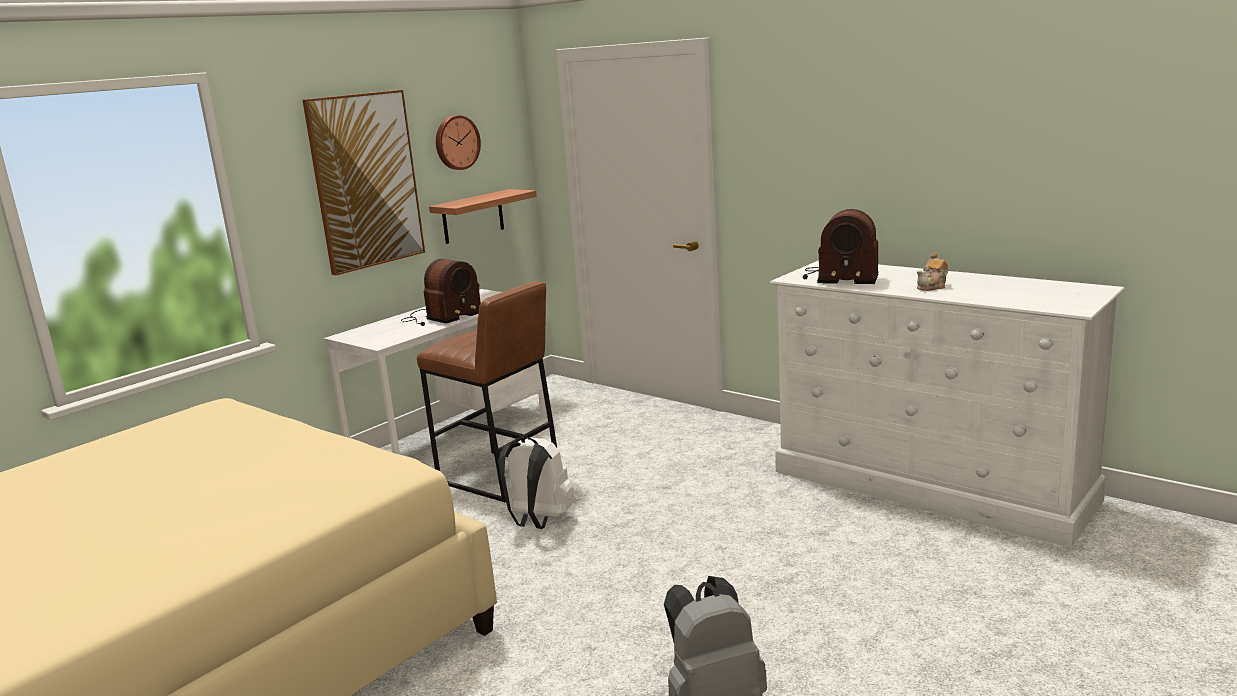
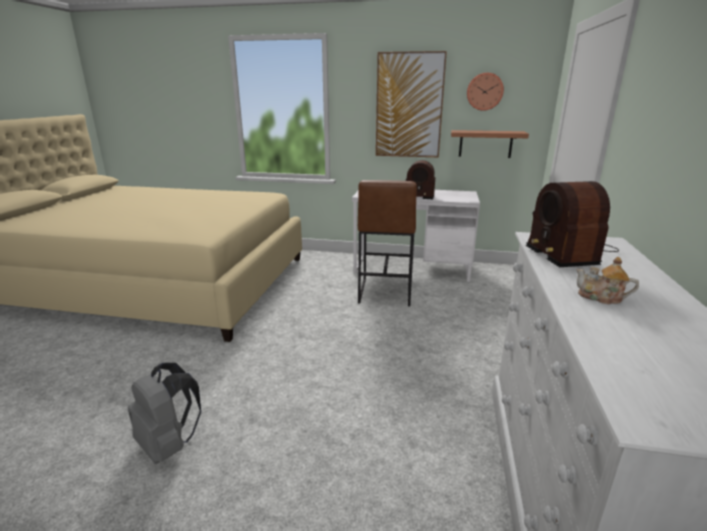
camera: 60 degrees right, 5 degrees up
(538, 521) = (344, 319): white backpack -> none

